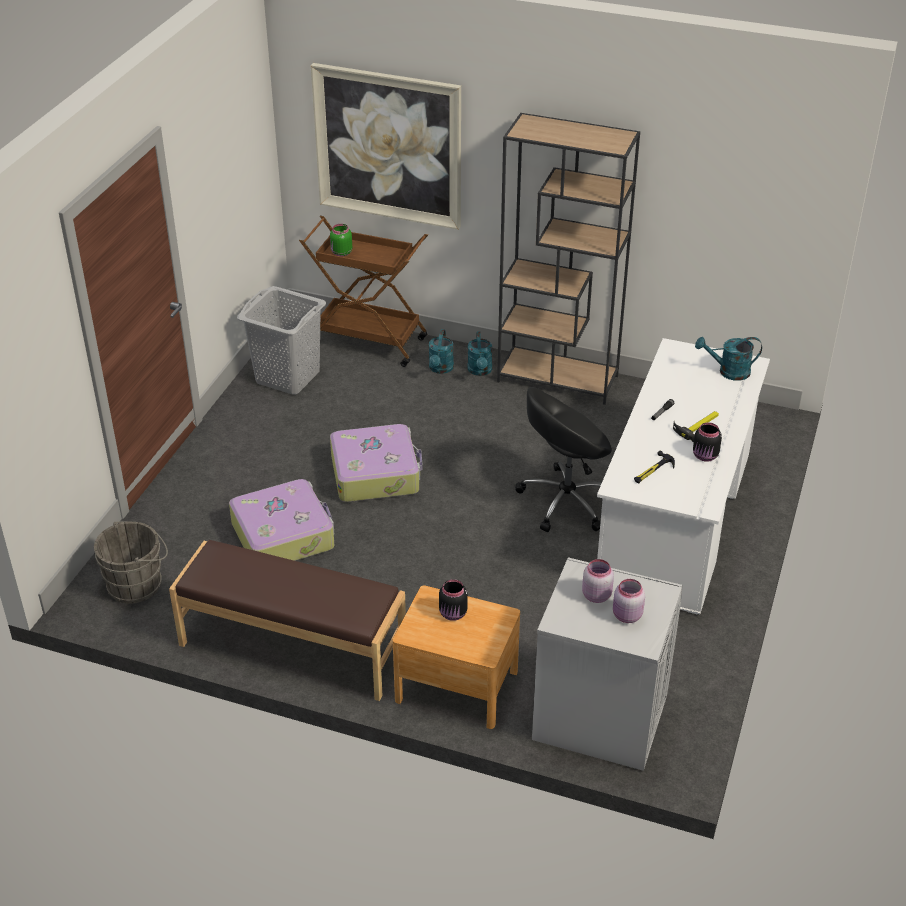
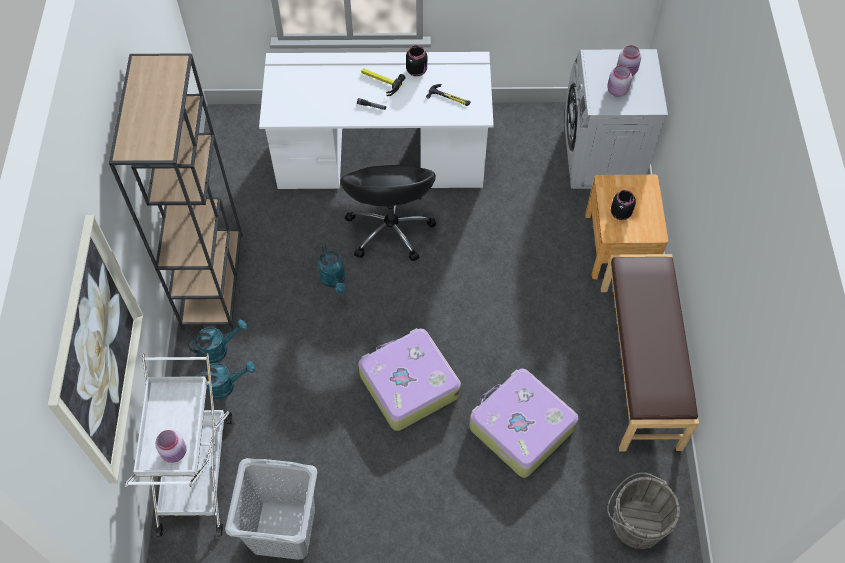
camera: 110 degrees left, 20 degrees up
(341, 253) = (175, 452): green jar -> pink jar
(367, 343) = (197, 473): brown cart -> white cart
(563, 502) = (390, 232): black office chair -> black office chair turned 45 degrees clockwise
(728, 372) = (296, 75): turquoise watering can -> turquoise watering can (334, 280)

